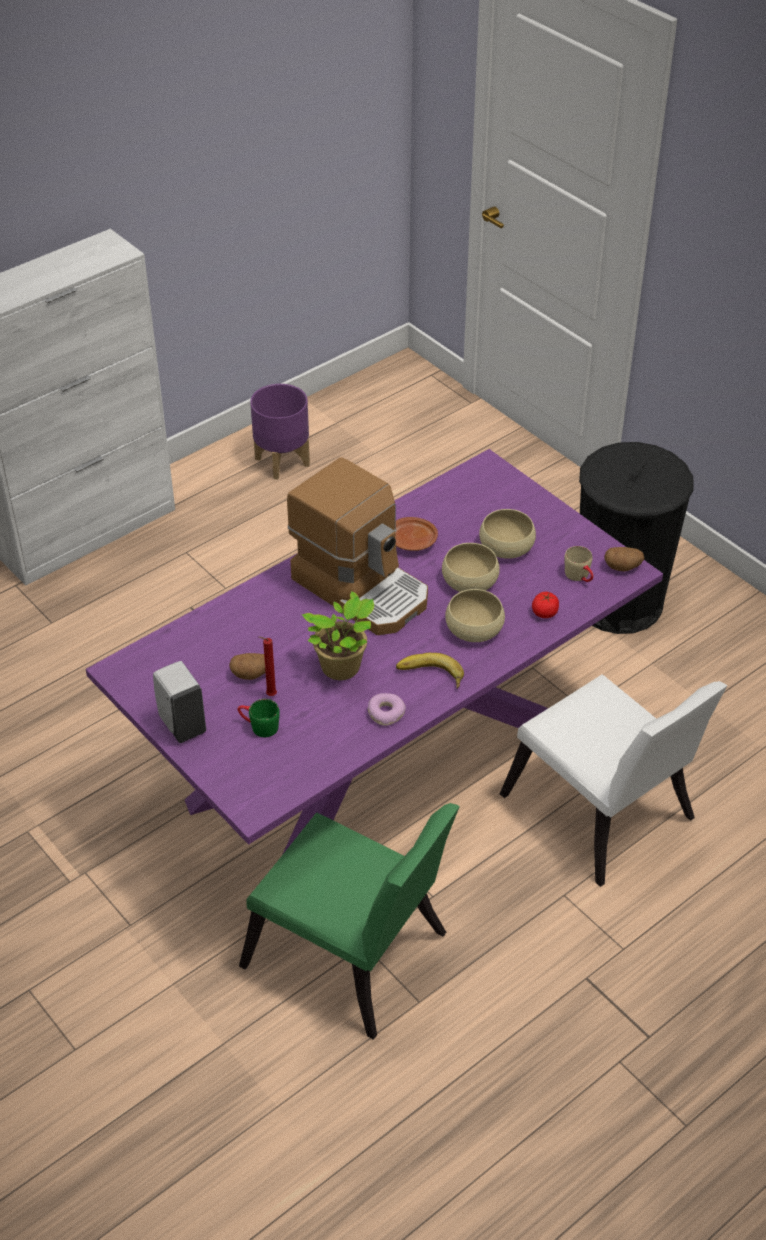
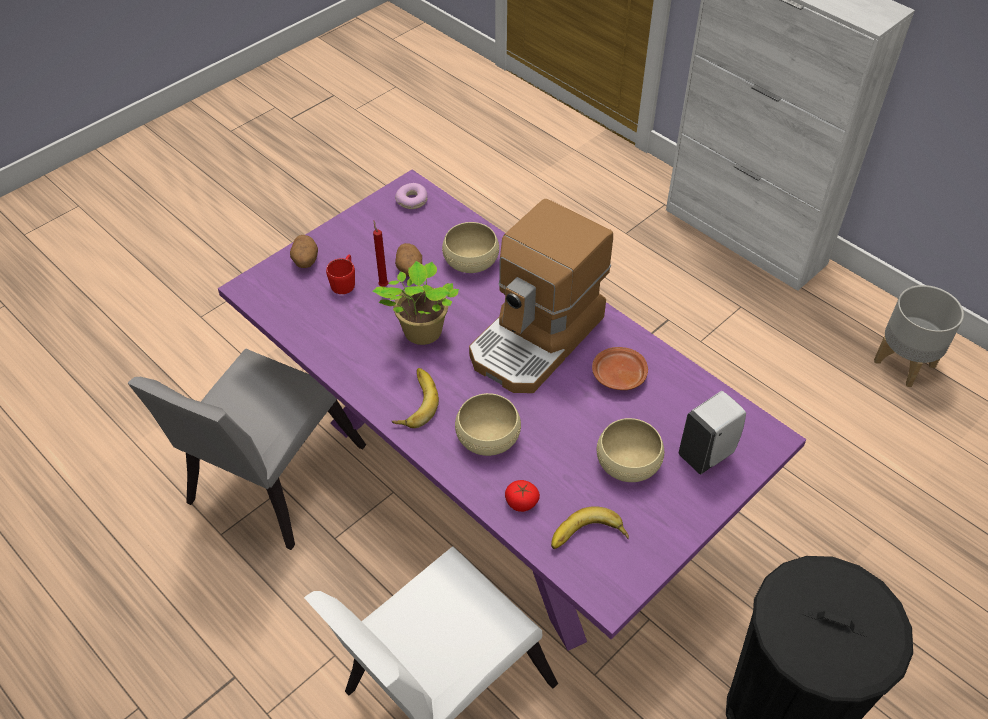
camera: 85 degrees right, 5 degrees up
(181, 724) = (347, 233): white soap dispenser -> white soap dispenser (707, 454)
(258, 726) = (344, 281): green mug -> red mug
(282, 461) = (905, 364): purple planter -> grey planter
(353, 959) = (268, 481): green chair -> grey chair
(386, 713) = (362, 370): donut -> donut (412, 201)
(470, 581) = (563, 429): beige bowl -> beige bowl (470, 260)
(580, 576) = (588, 538): beige mug -> banana
(622, 567) = (614, 585): potato -> potato (305, 261)

